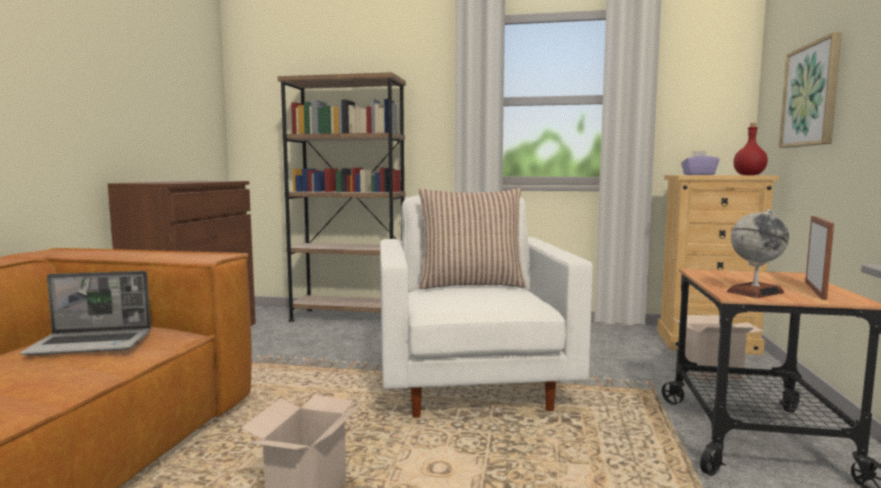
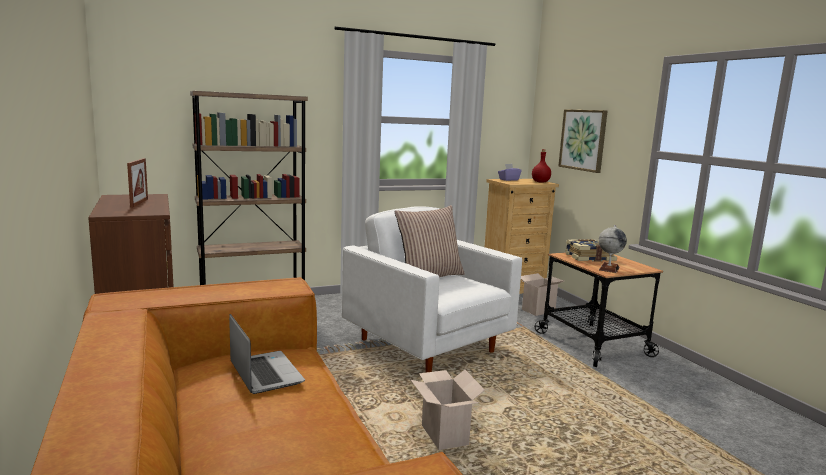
camera: 35 degrees left, 5 degrees up
(92, 344) = (264, 373): laptop -> laptop turned 75 degrees counterclockwise
(750, 278) = (589, 257): none -> book
(815, 290) = (626, 263): picture frame -> picture frame (139, 203)

